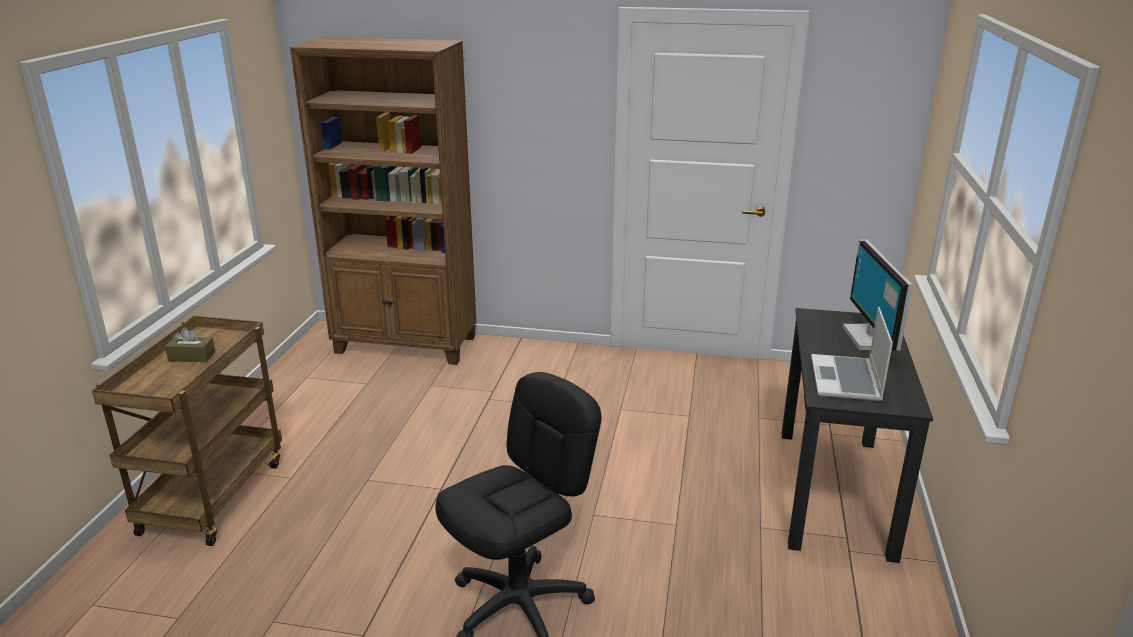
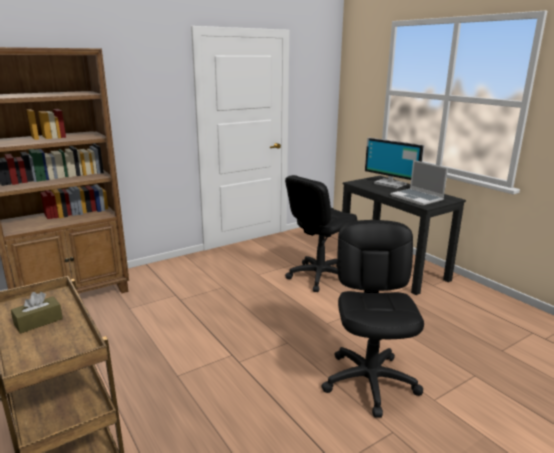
camera: 45 degrees left, 5 degrees down
(694, 449) = (319, 276): none -> black office chair

